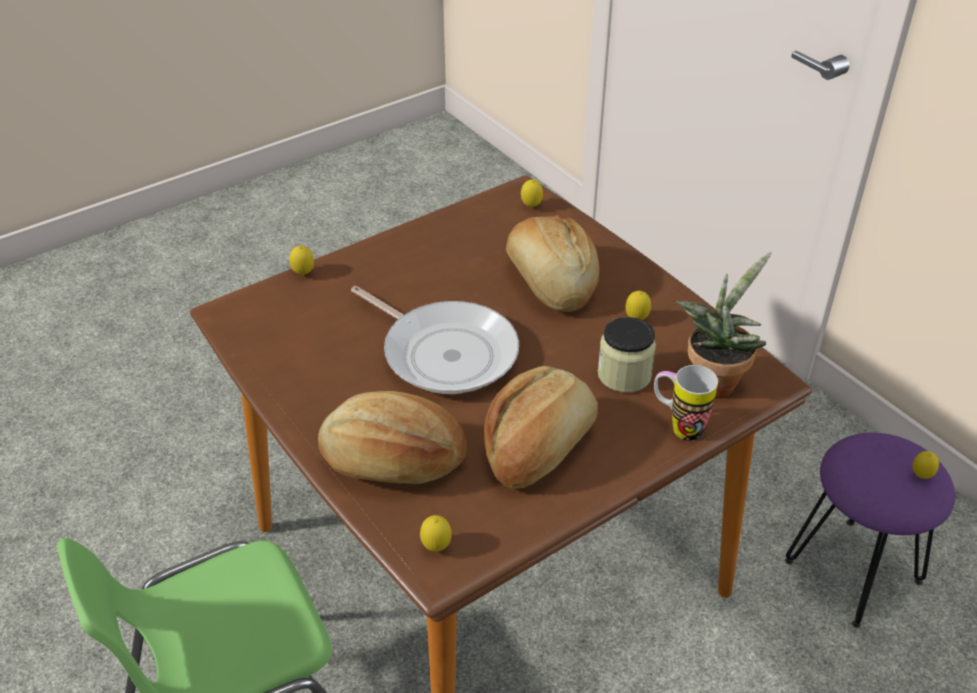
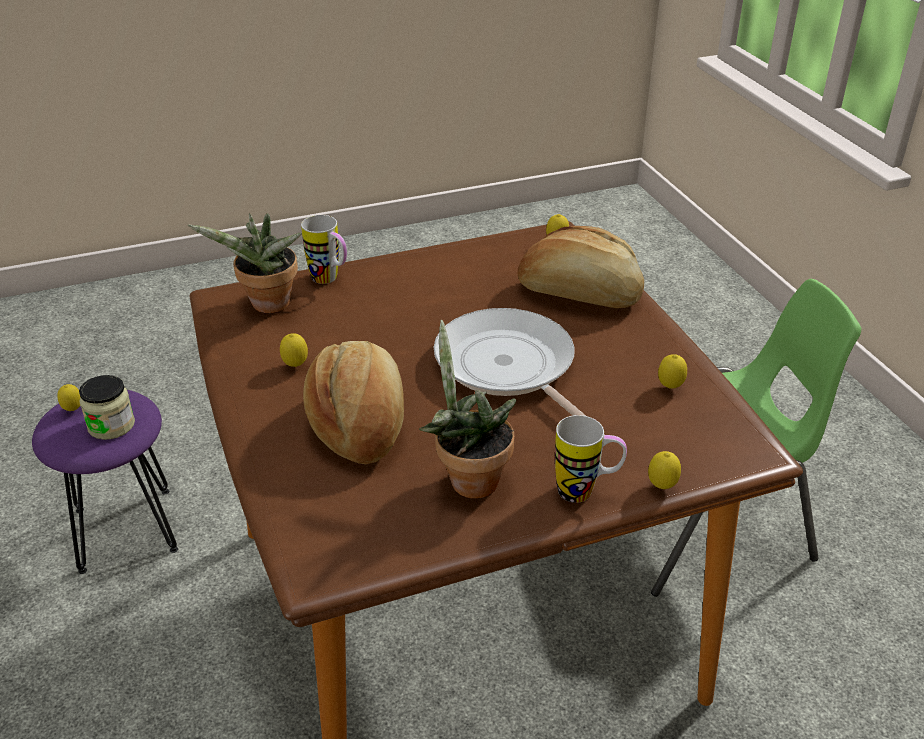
camera: 165 degrees left, 5 degrees down
(359, 261) = (586, 492): none -> mug
(448, 256) = (468, 479): none -> potted plant
(531, 206) = (318, 539): lemon -> lemon (670, 388)
(540, 446) = (452, 285): bread -> none
(624, 375) = (346, 322): jar -> jar (111, 425)

